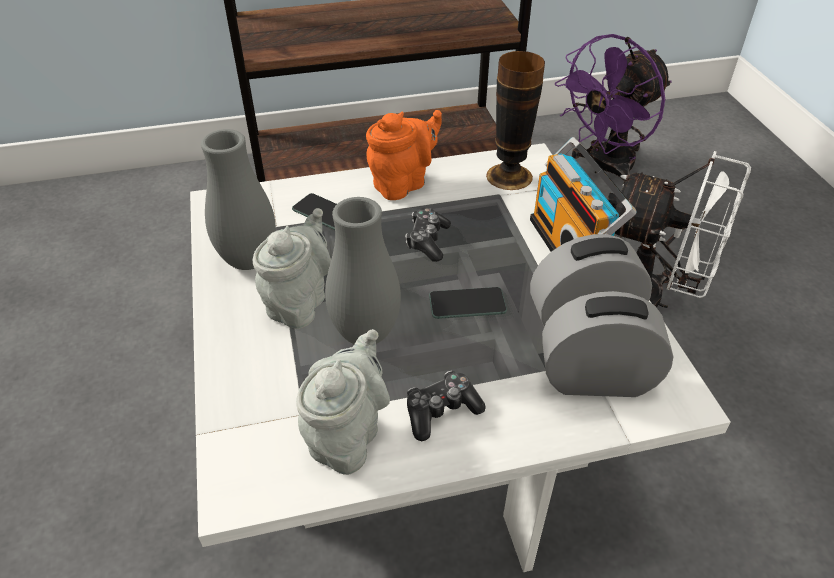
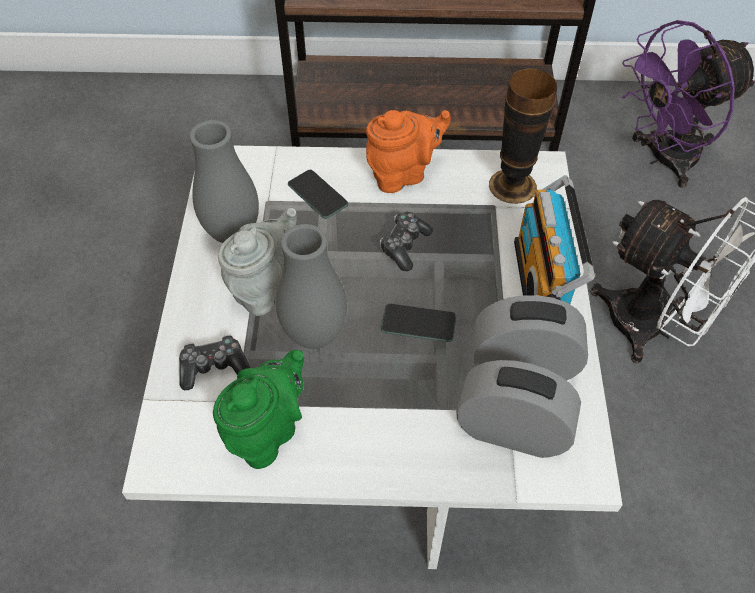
camera: 15 degrees right, 10 degrees up
(347, 435) = (268, 431): grey teapot -> green teapot
(441, 411) = (356, 428): game controller -> game controller (214, 367)

